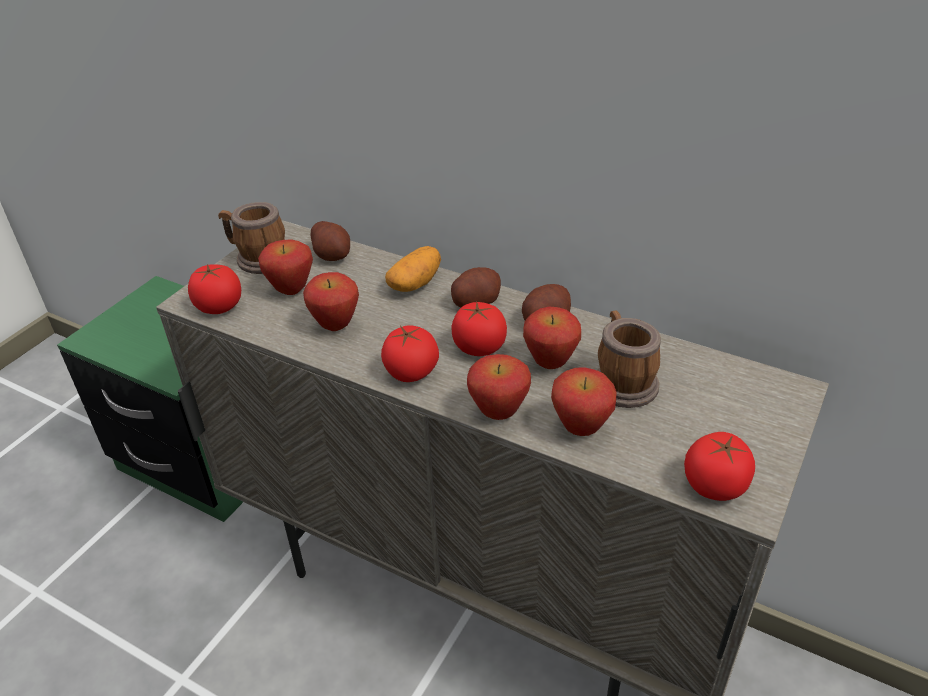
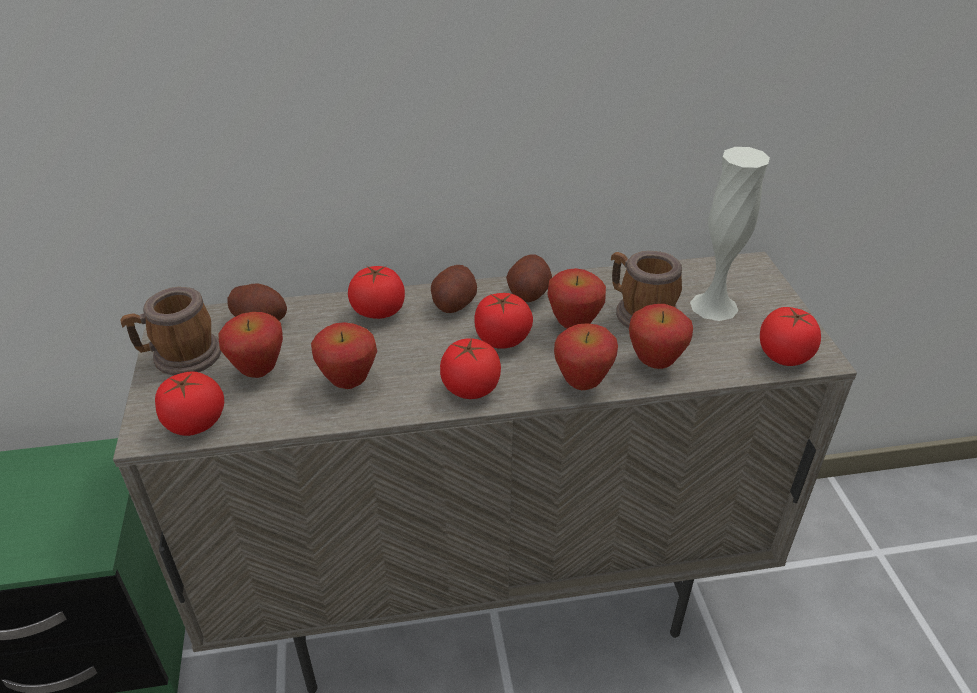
camera: 40 degrees left, 0 degrees up
(415, 283) = (378, 311): potato -> tomato
(702, 408) = (714, 306): none -> white vase

